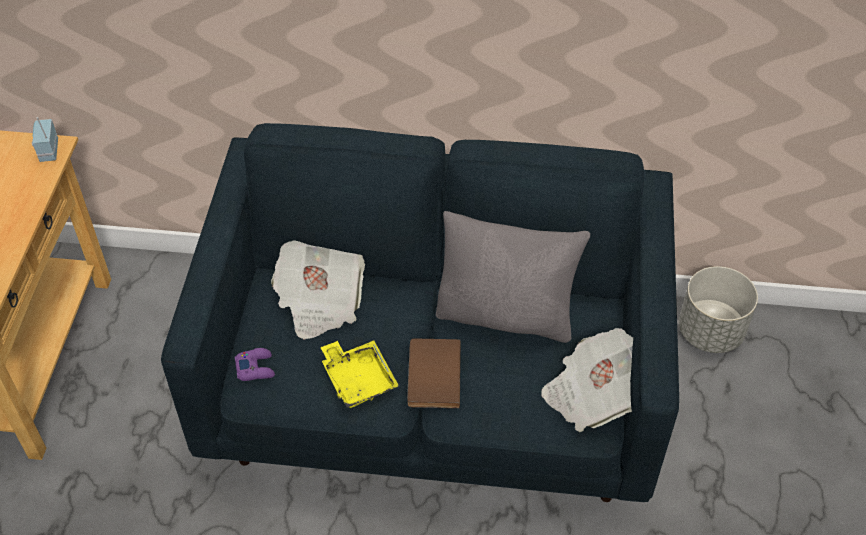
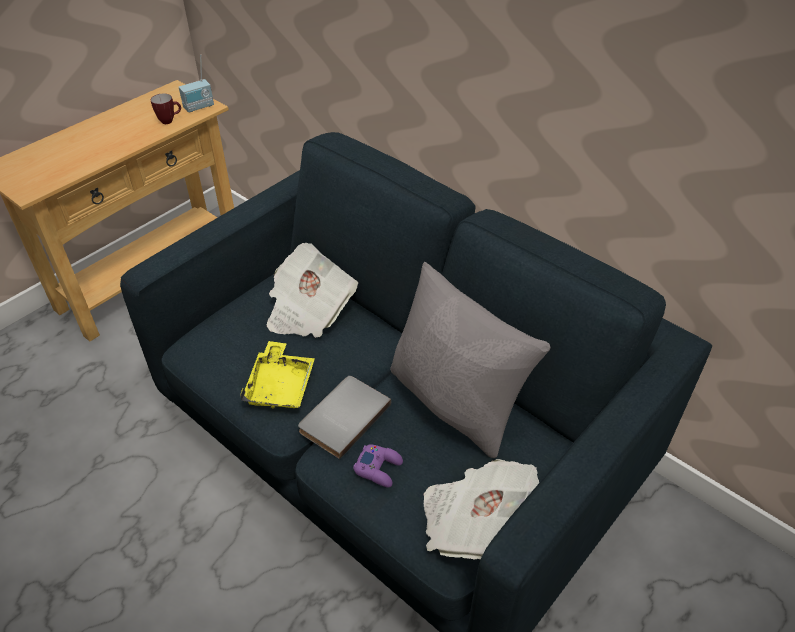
camera: 35 degrees right, 5 degrees down
(32, 180) = (170, 121): none -> mug
(47, 151) = (199, 107): radio -> radio turned 150 degrees counterclockwise
(255, 368) = (214, 333): purple game controller -> purple game controller (379, 468)
(431, 375) = (342, 416): brown book -> grey book
(710, 331) = (706, 549): grey planter -> none

